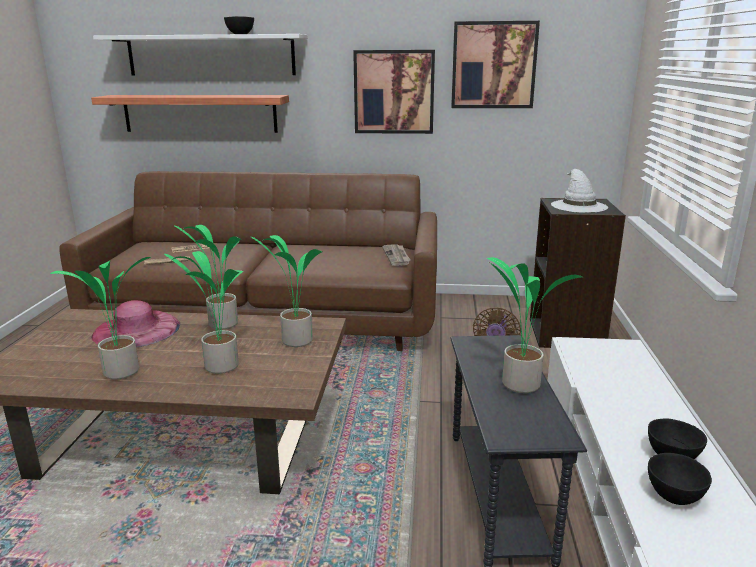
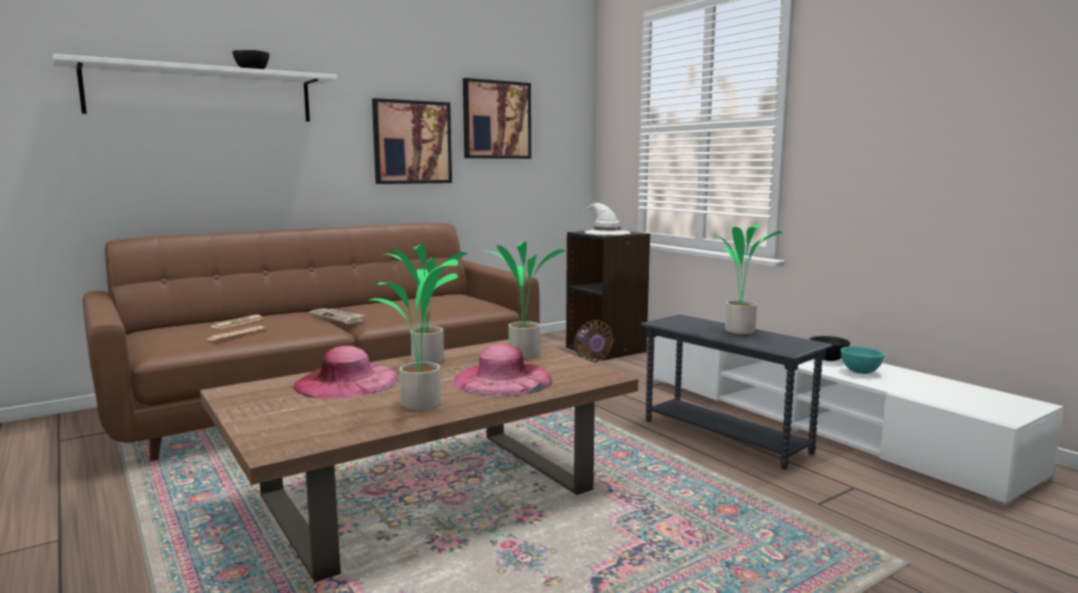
camera: 40 degrees left, 10 degrees down
(200, 113) = (185, 164): shelf -> none
(219, 366) = (502, 379): potted plant -> pink hat
(397, 256) = (473, 297): newspaper -> newspaper (338, 317)
(674, 495) = (860, 372): black bowl -> turquoise bowl

